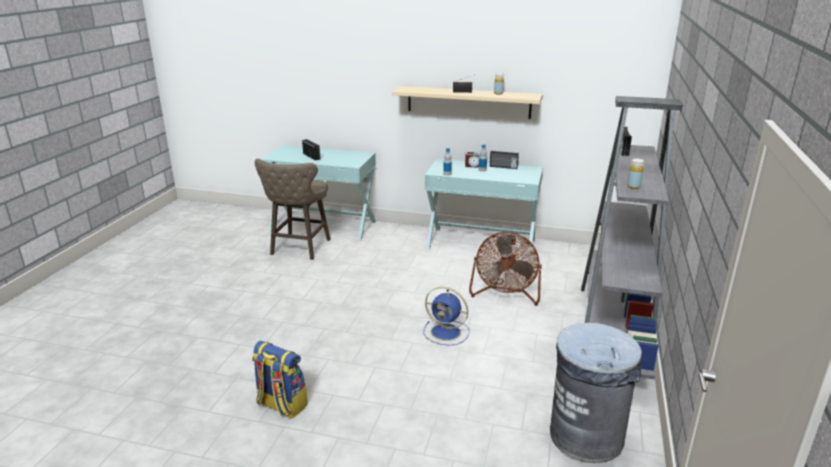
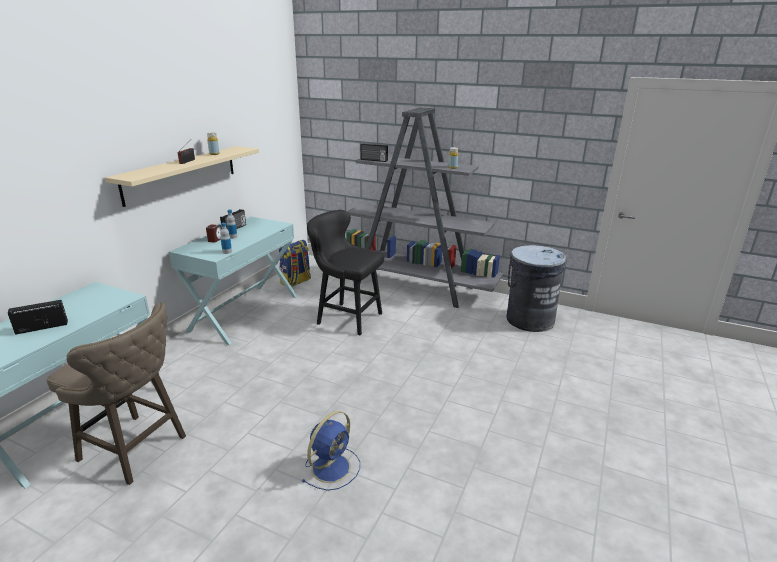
camera: 80 degrees left, 0 degrees up
(281, 405) = (505, 469): backpack -> backpack (296, 282)
(447, 332) = (399, 354): blue fan -> blue fan (332, 466)
(503, 294) = (347, 318): brown fan -> black stool

